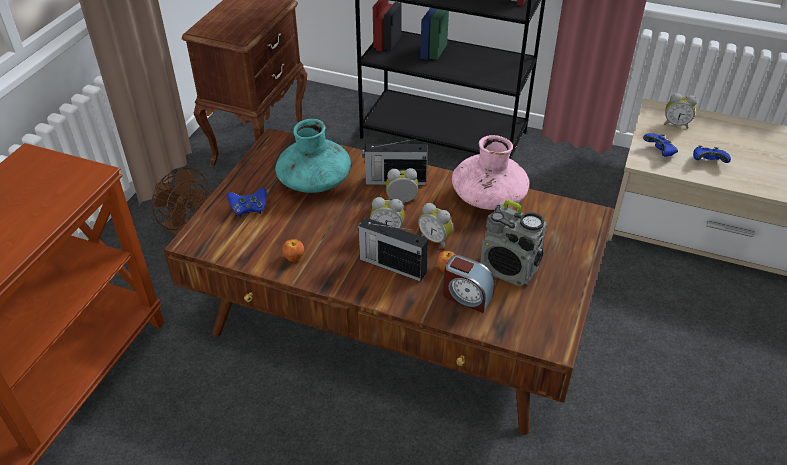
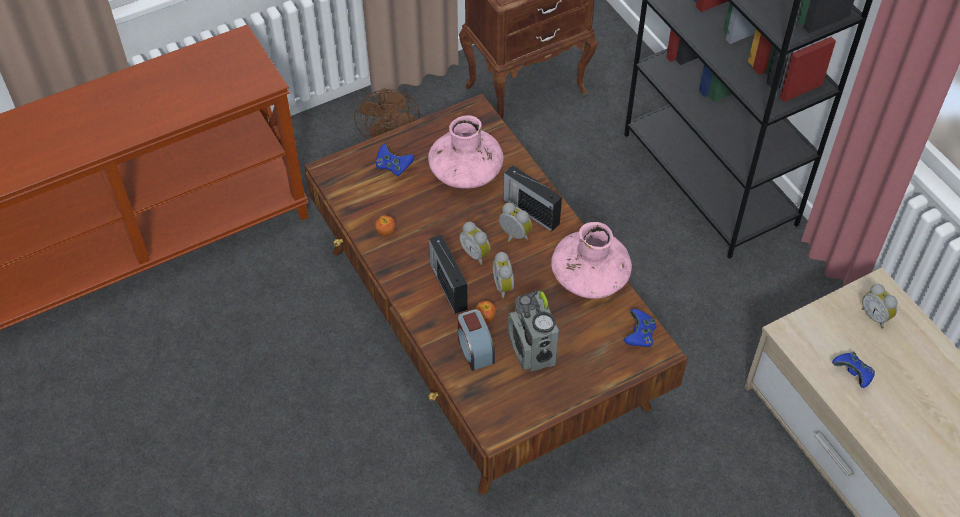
camera: 40 degrees right, 10 degrees up
(314, 182) = (466, 172): turquoise vase -> pink vase
(659, 152) = (817, 334): blue game controller -> blue game controller (639, 336)

